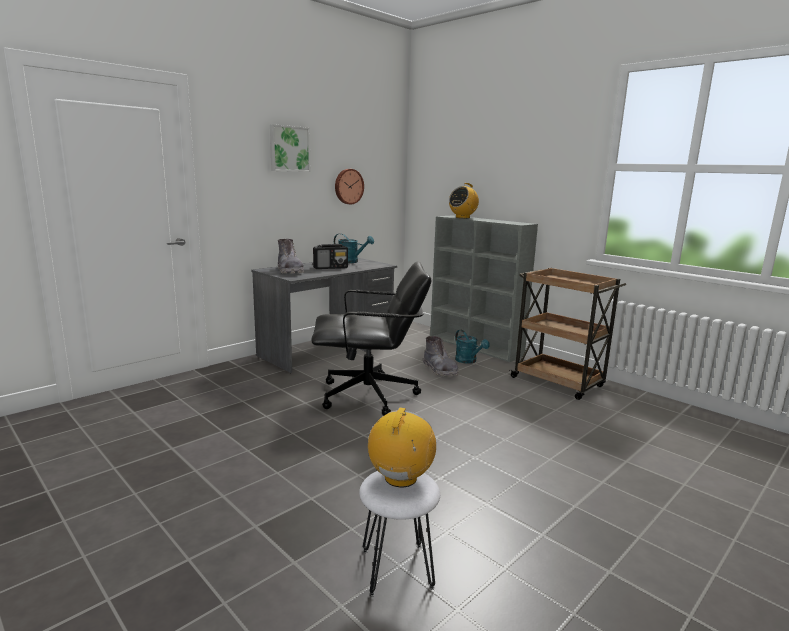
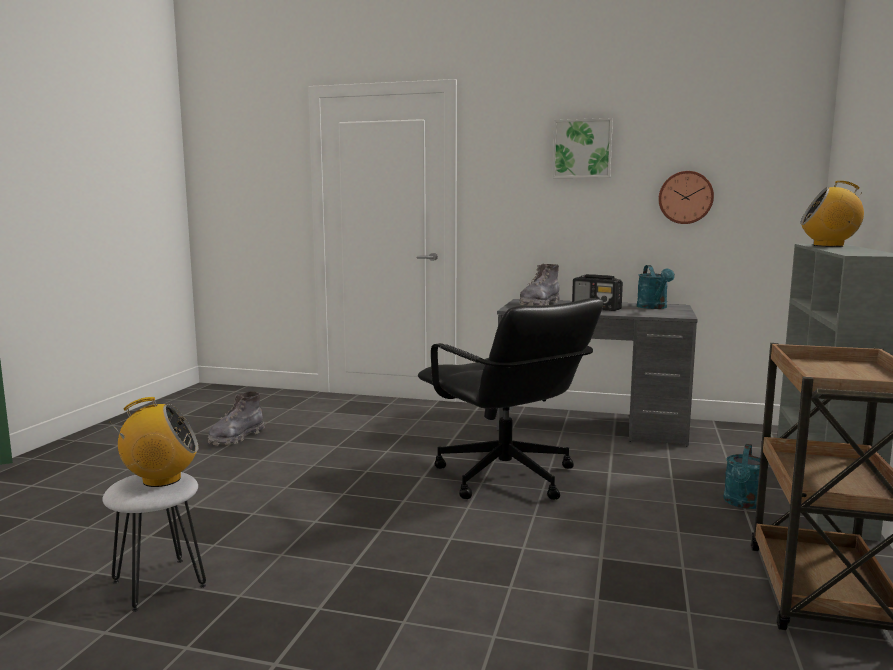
camera: 60 degrees right, 5 degrees down
(440, 370) = (663, 493): grey boot -> grey boot (236, 437)

